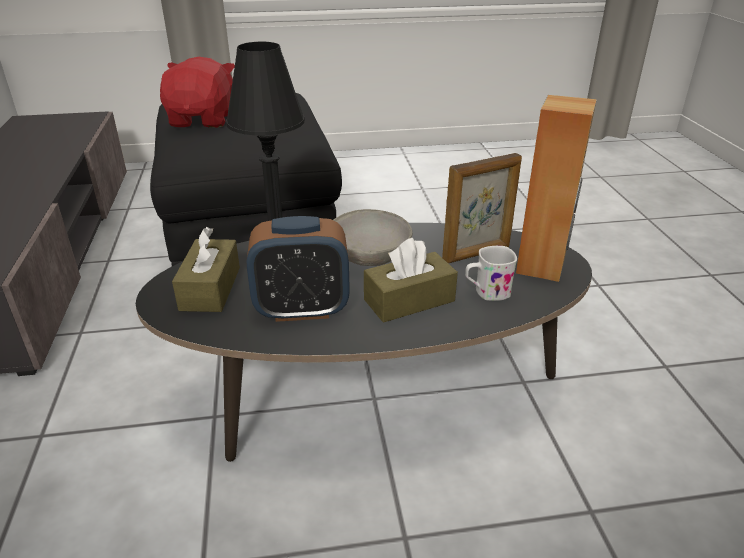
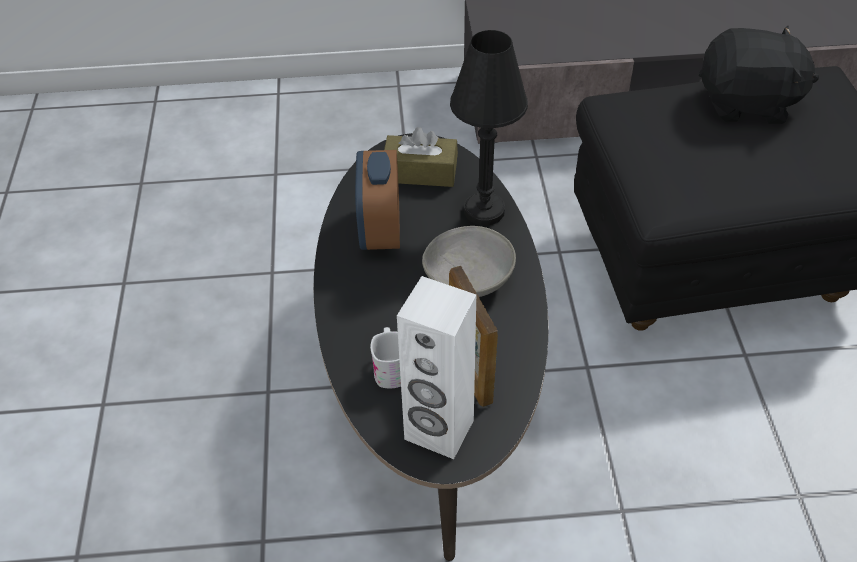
camera: 95 degrees right, 15 degrees up
(203, 120) = (747, 104): red plush toy -> black plush toy
(409, 300) = (384, 305): brown tissue box -> none
(541, 266) = (438, 431): brown speaker -> white speaker

